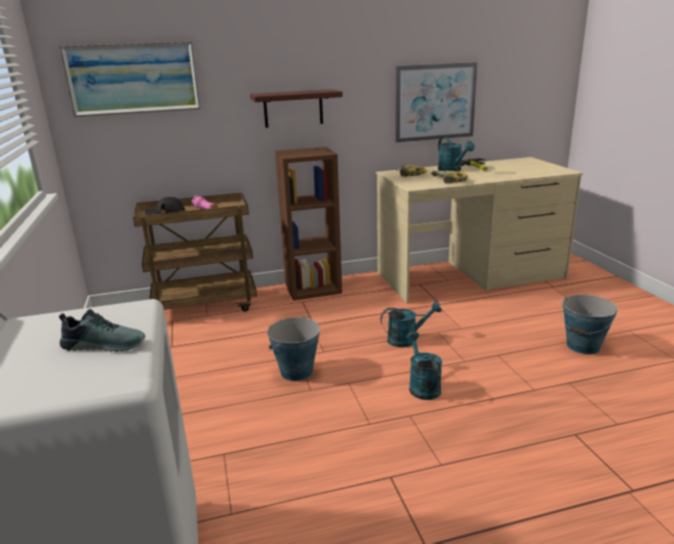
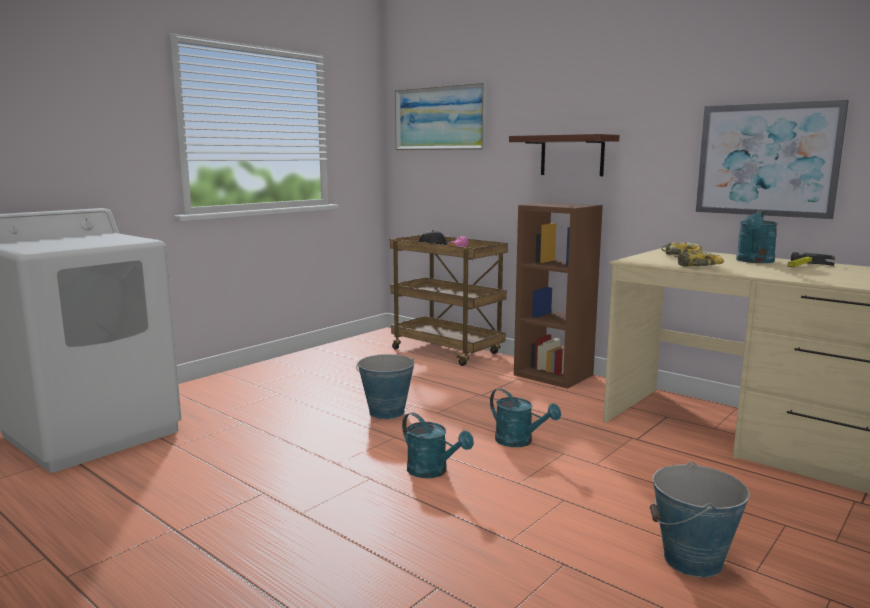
camera: 55 degrees right, 10 degrees down
(105, 344) = (83, 243): shoe -> none
(422, 386) = (433, 471): turquoise watering can -> turquoise watering can turned 90 degrees clockwise

